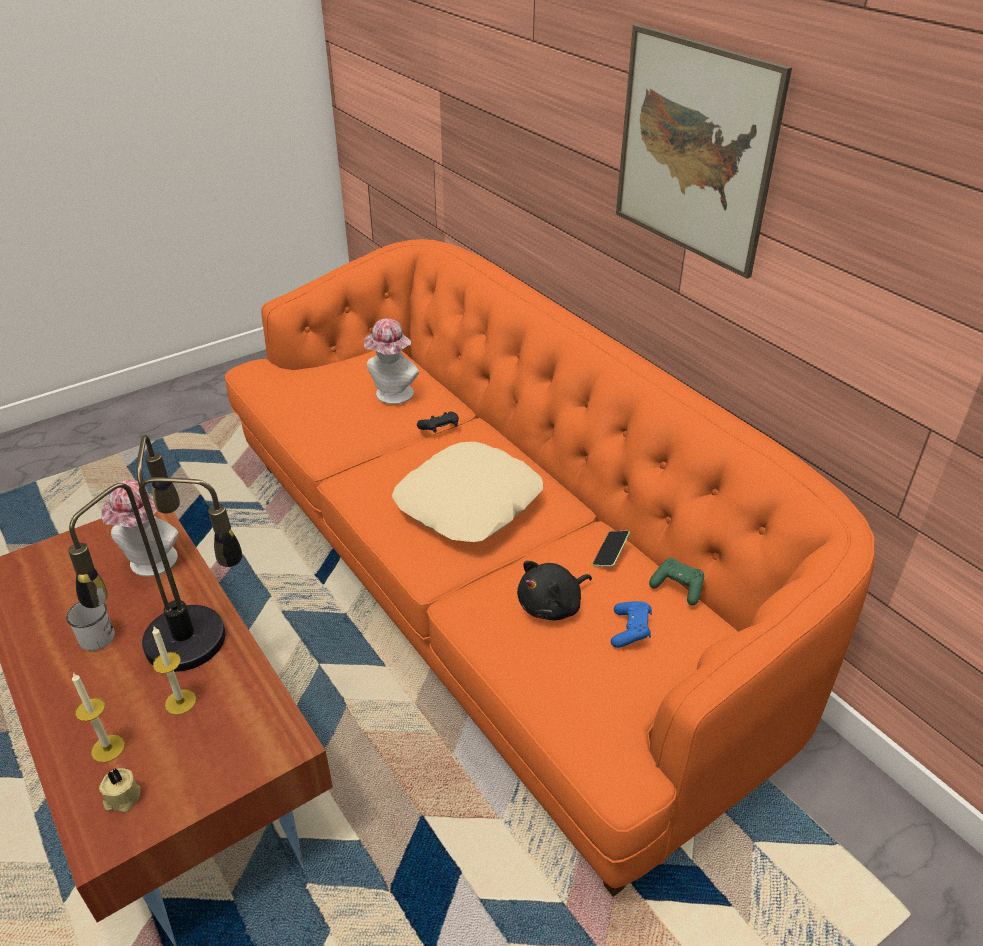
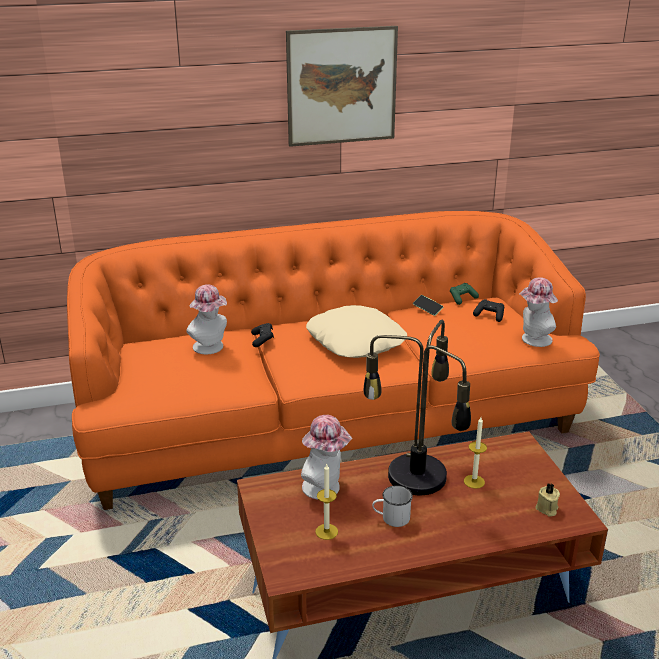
camera: 70 degrees left, 10 degrees down
(108, 748) = (505, 514): candle -> candle (326, 531)
(552, 605) = (461, 332): black plush toy -> none
(578, 704) = (533, 340): none -> hat
(630, 630) = (489, 316): blue game controller -> black game controller

